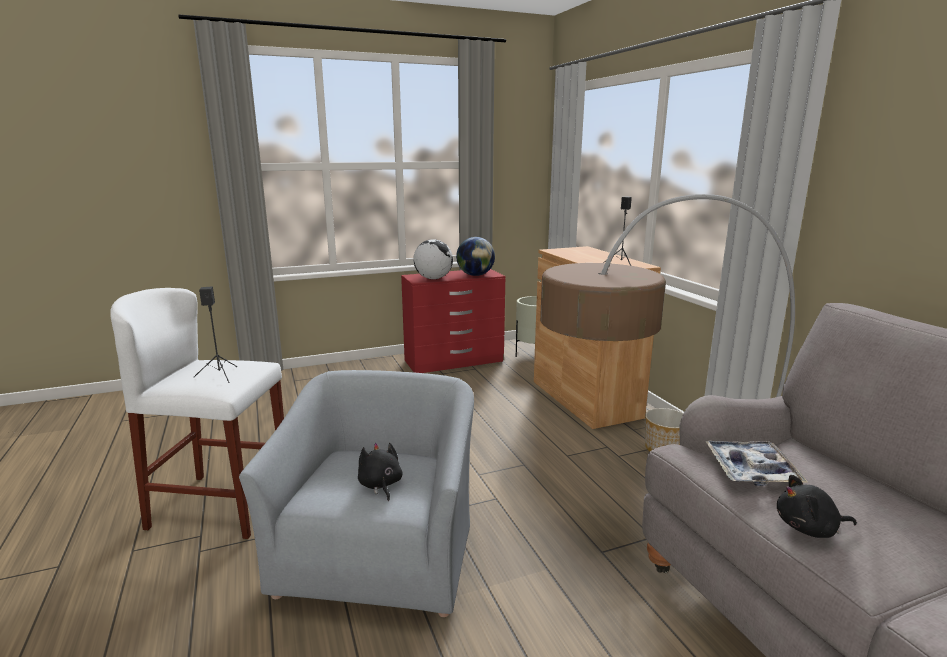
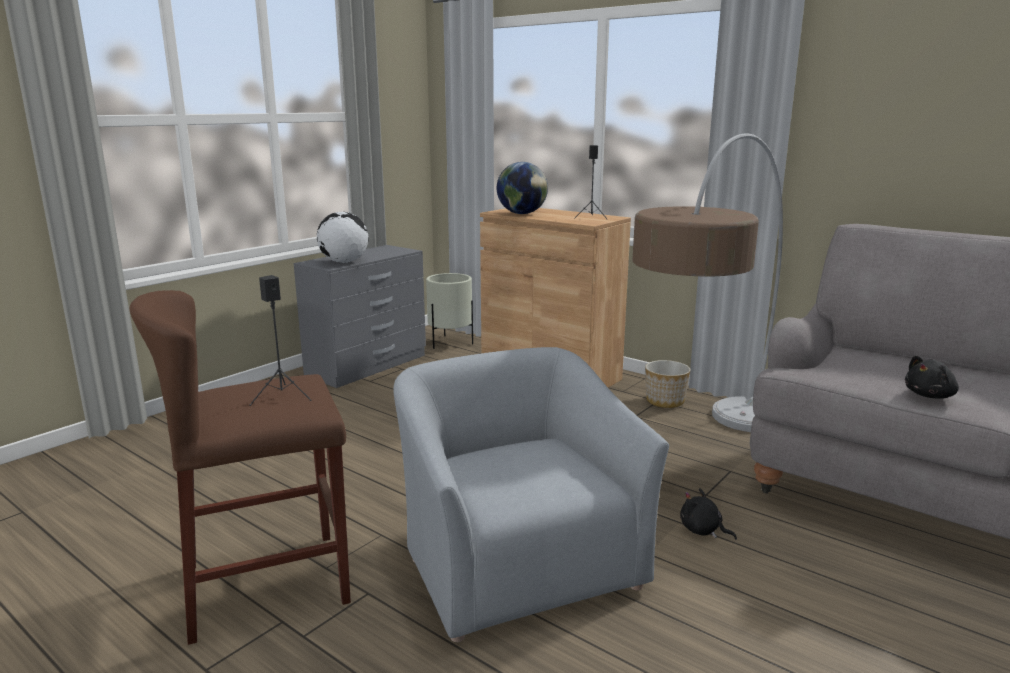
camera: 30 degrees left, 0 degrees up
(221, 505) = (267, 584): white stool -> brown stool
(380, 485) = (546, 472): black plush toy -> black plush toy (702, 530)
(454, 361) = (368, 365): red dresser -> grey dresser
(475, 275) = (387, 253): globe -> globe (522, 213)
(751, 470) = (851, 369): tray -> none

